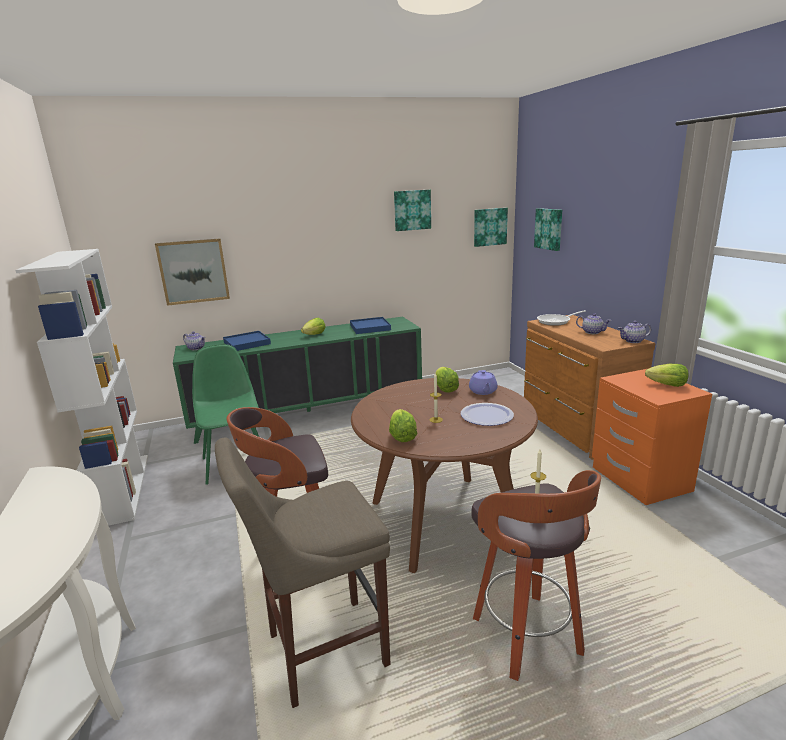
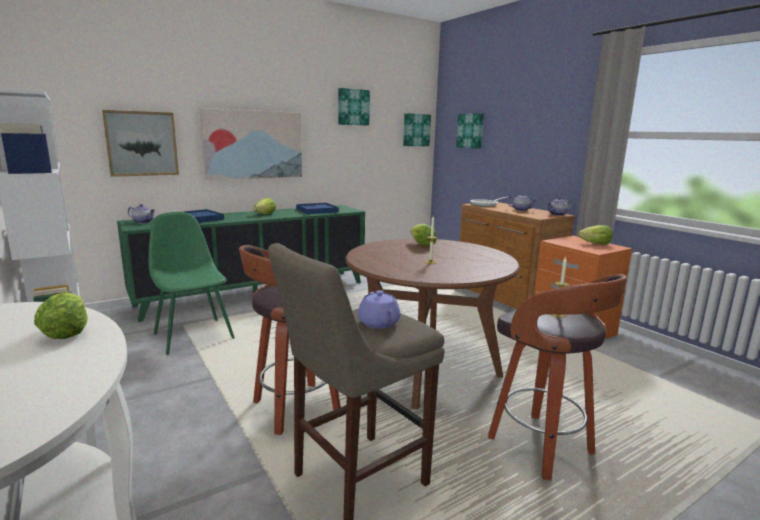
camera: 15 degrees left, 5 degrees down
(303, 261) = (253, 144): none -> picture
(402, 437) = (409, 273): lettuce -> lettuce (66, 333)
(483, 391) = (456, 246): purple teapot -> purple teapot (379, 323)
(486, 415) = (473, 259): plate -> none

